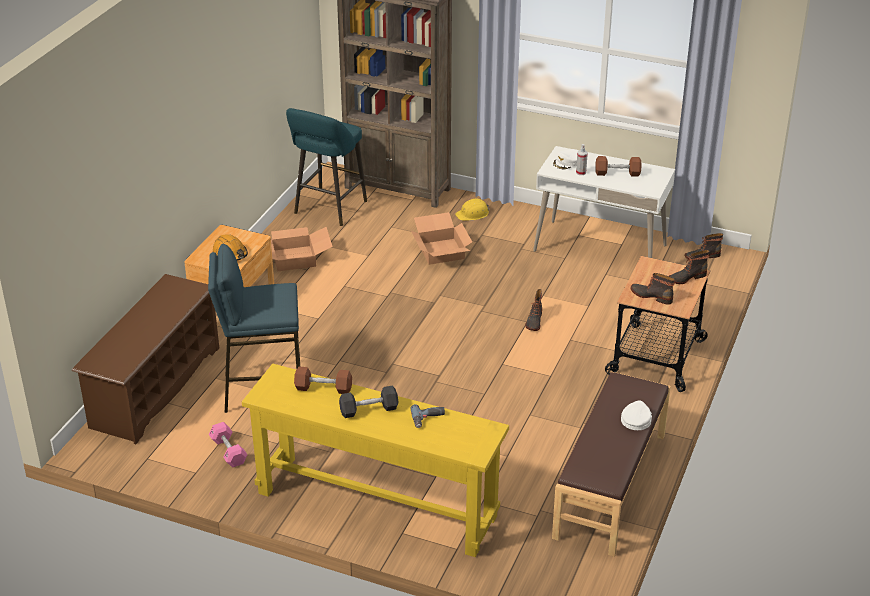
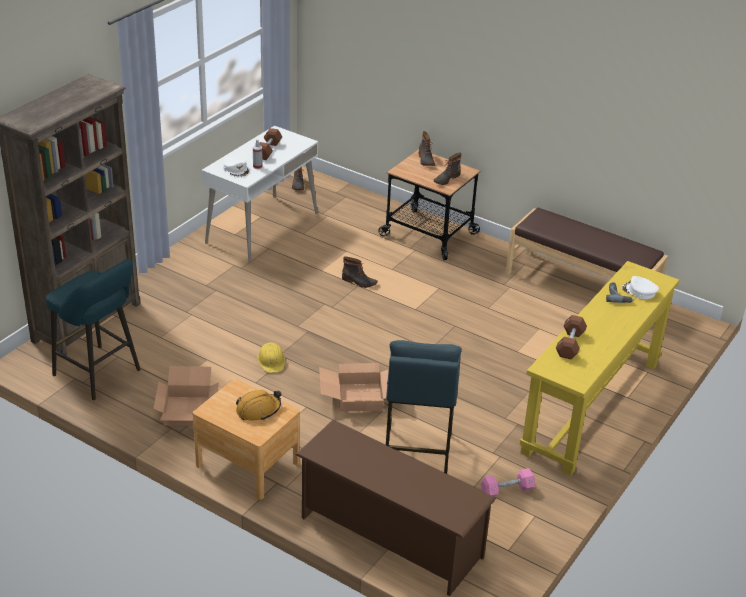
camera: 80 degrees left, 0 degrees up
(369, 410) = (603, 324): black dumbbell -> none
(440, 251) = (222, 313): cardboard box -> cardboard box (359, 398)
(473, 214) = (166, 284): yellow hard hat -> yellow hard hat (271, 361)
(636, 419) = (578, 227): white cap -> white cap (639, 291)

